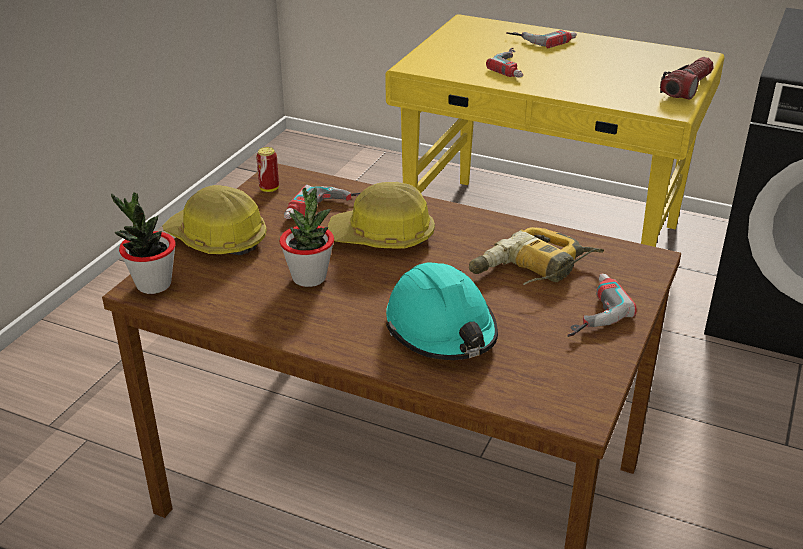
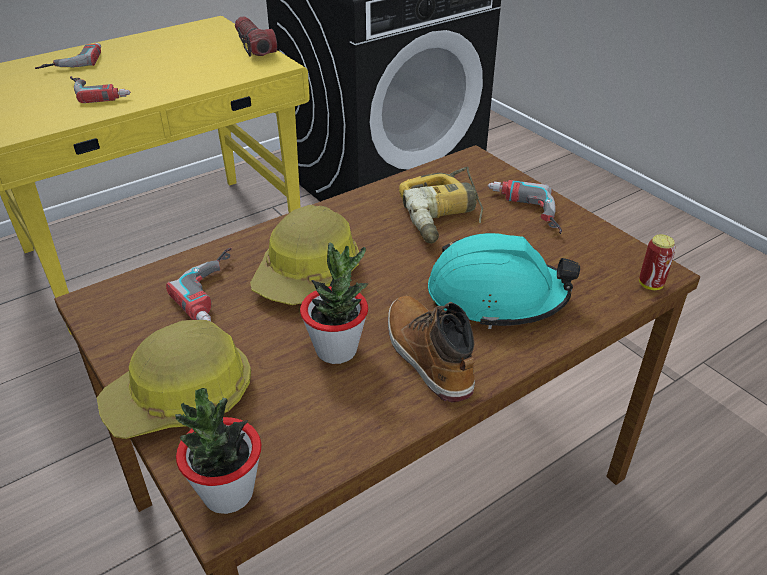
camera: 60 degrees left, 5 degrees up
(269, 189) = (118, 318): can -> can (650, 284)
(336, 318) = (427, 356): none -> boot

